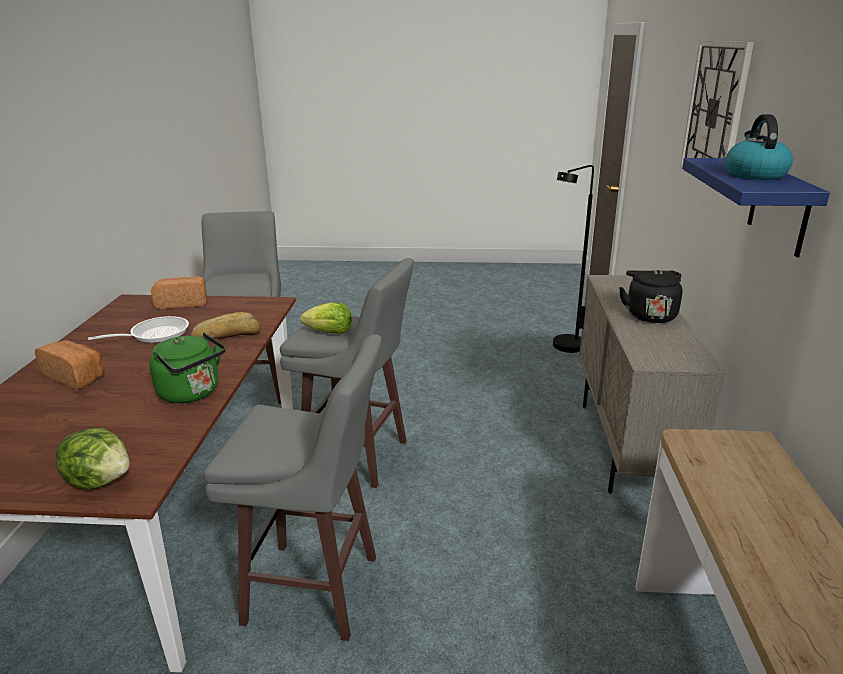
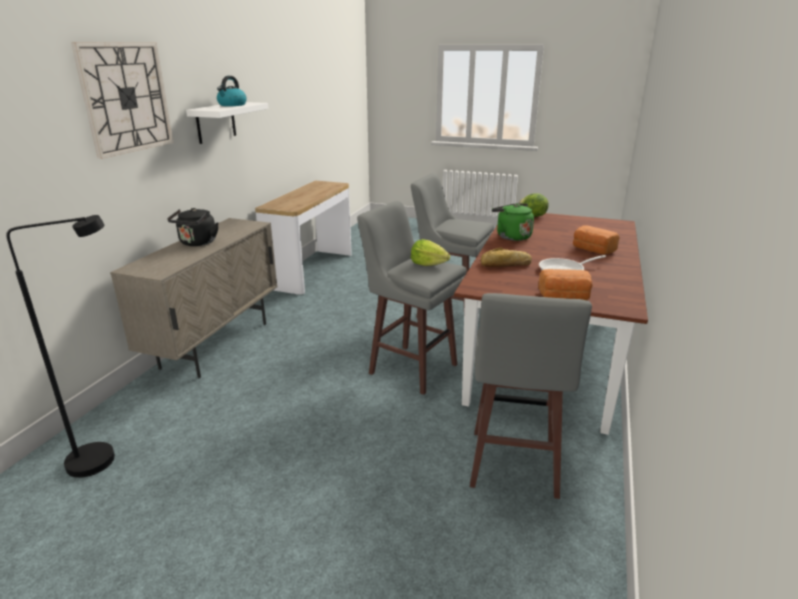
camera: 165 degrees left, 0 degrees up
(779, 206) = (216, 122): blue shelf -> white shelf

